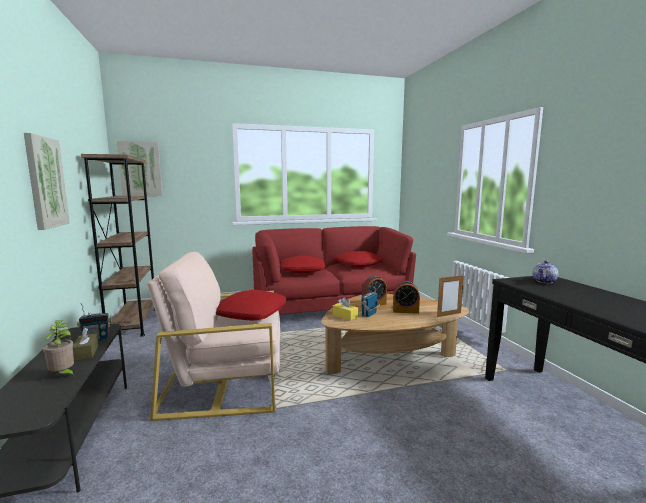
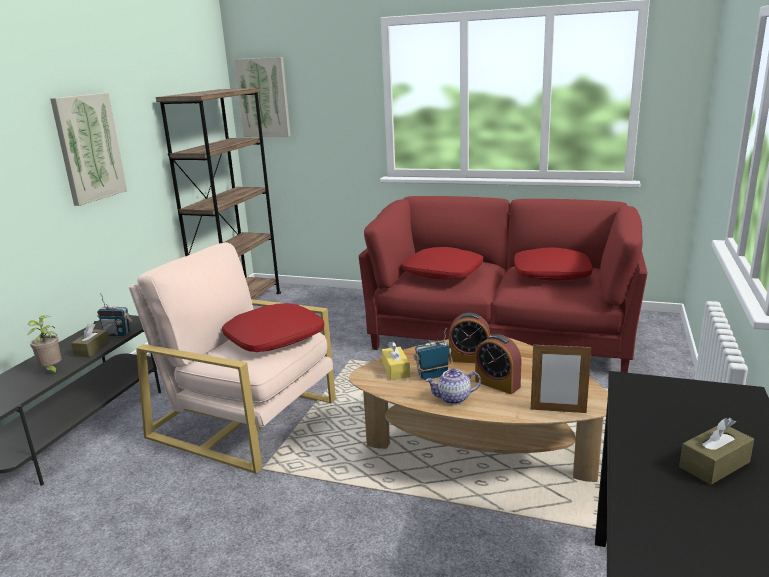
camera: 35 degrees right, 10 degrees up
(544, 281) = (703, 402): teapot -> teapot (453, 398)
(592, 296) = (714, 464): none -> brown tissue box

